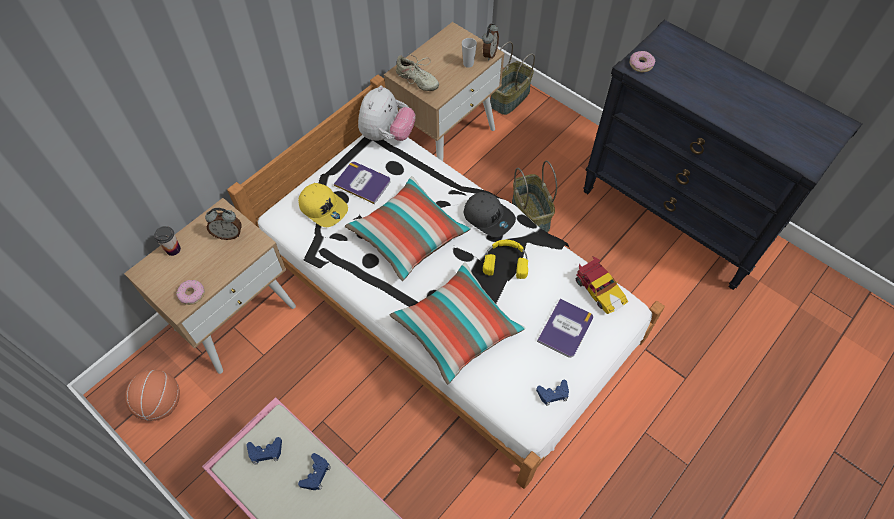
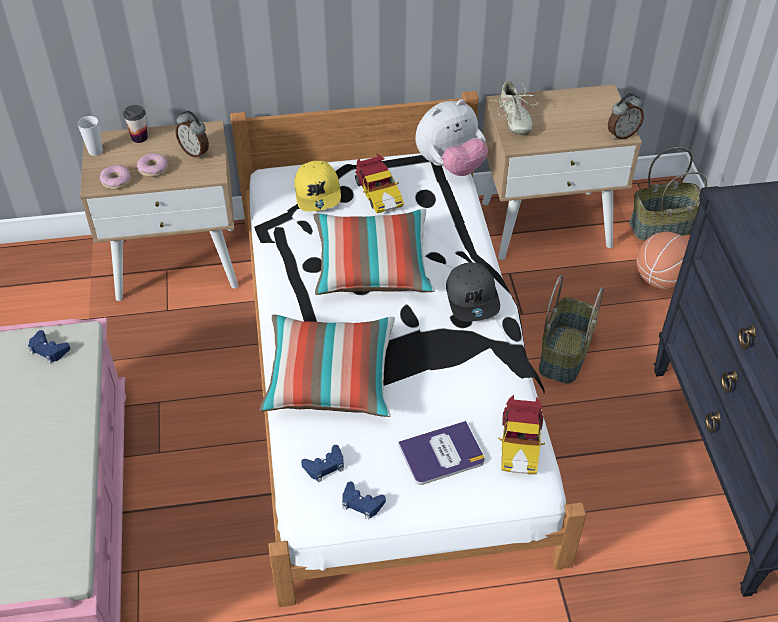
camera: 40 degrees right, 10 degrees down
(161, 403) = (48, 291): basketball -> basketball (660, 279)
(316, 474) = (67, 397): blue game controller -> blue game controller (325, 466)
(363, 183) = (378, 193): book -> toy car
(468, 64) = (587, 131): cup -> cup (95, 151)
(506, 260) = (447, 349): yellow headphones -> none
(641, 65) = (740, 202): donut -> donut (153, 169)

